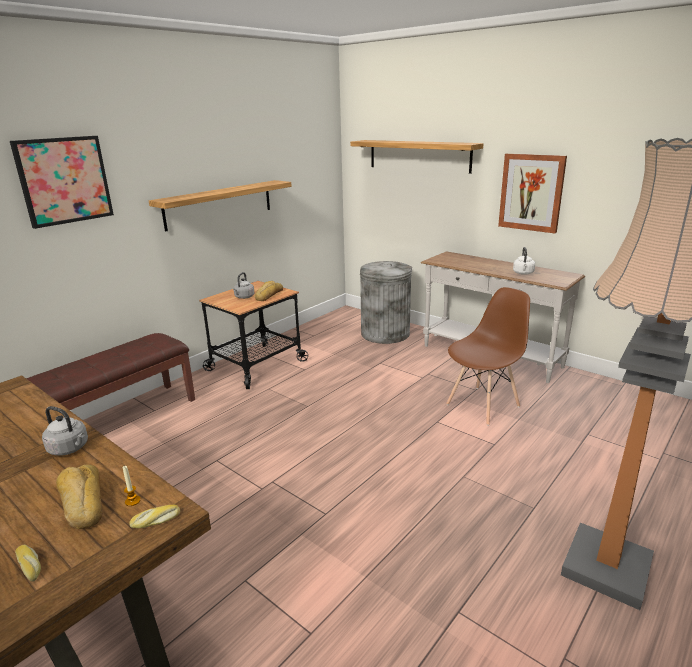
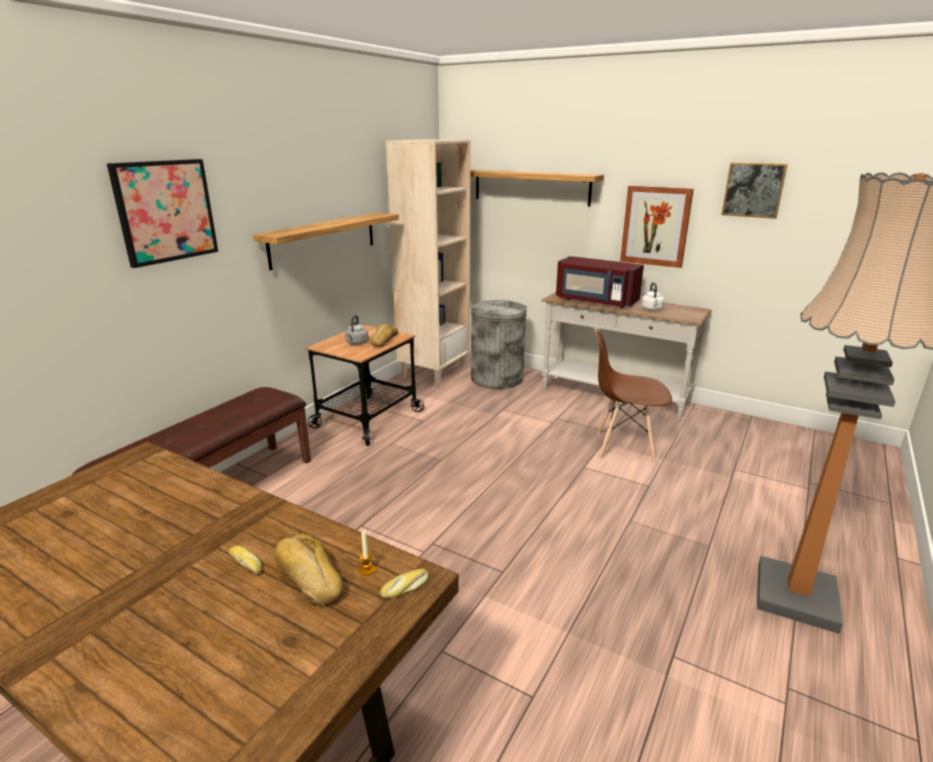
camera: 10 degrees left, 0 degrees up
(30, 565) = (288, 651): bread -> bread (247, 563)
(70, 448) = (258, 519): grey kettle -> none
(330, 326) = (434, 372): none -> beige bookcase
(471, 264) = (595, 301): none -> red microwave
(483, 405) = (624, 447): brown chair -> brown chair turned 120 degrees counterclockwise
(625, 156) = (753, 190): none -> picture

